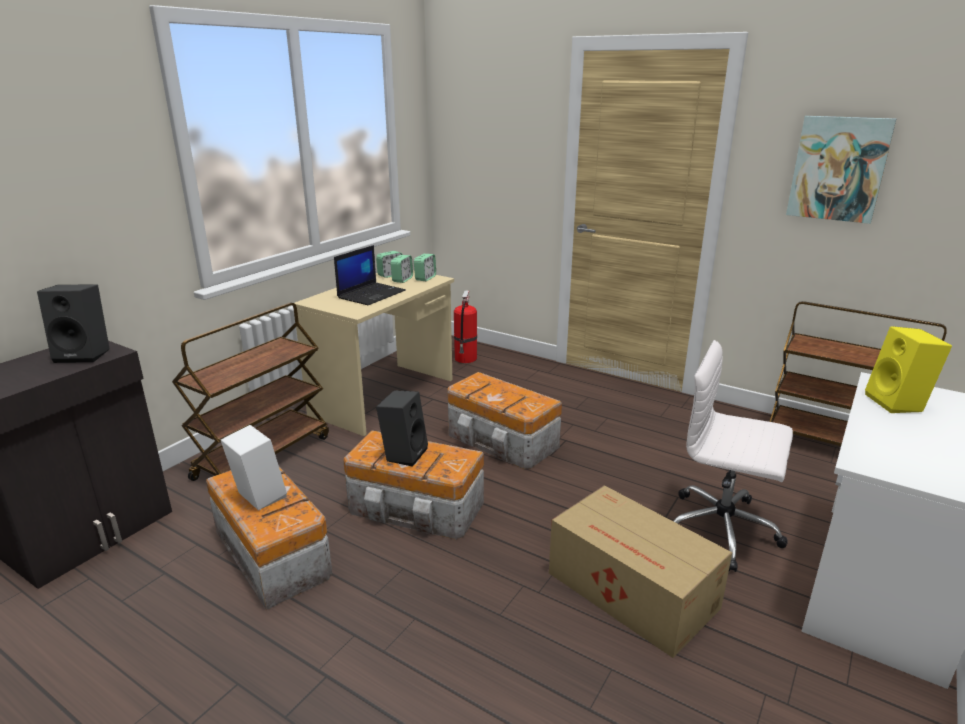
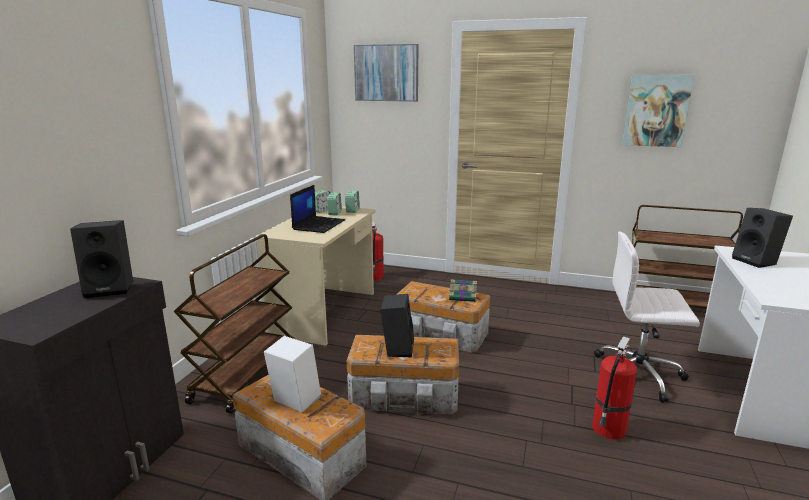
camera: 15 degrees left, 5 degrees down
(492, 104) = (386, 73): none -> picture
(525, 399) = (463, 297): none -> book
(633, 592) = (608, 429): cardboard box -> fire extinguisher
(898, 403) = (757, 261): yellow speaker -> black speaker

